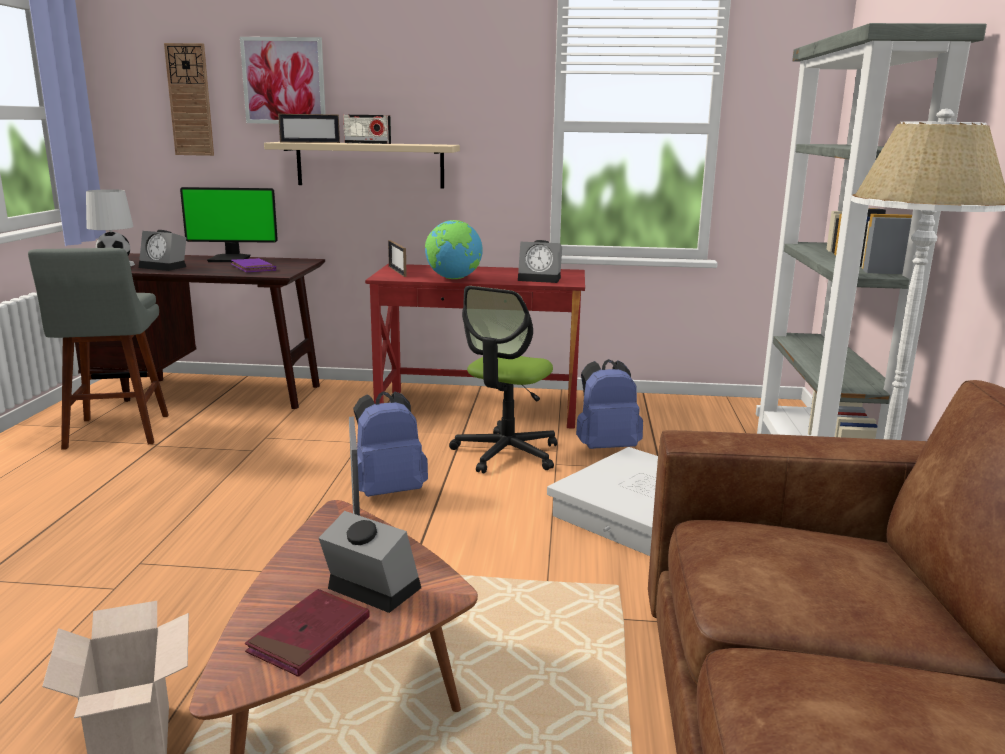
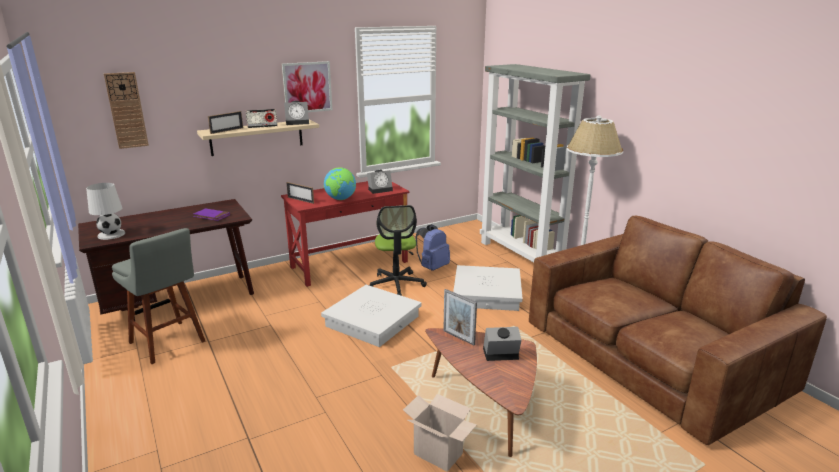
camera: 35 degrees left, 5 degrees up
(165, 267) = (151, 228): alarm clock -> alarm clock (298, 122)
(230, 259) = (176, 211): monitor -> none
(284, 81) = (196, 92): picture -> picture (307, 87)
(309, 636) = (509, 377): red book -> none
(388, 491) = (373, 321): blue backpack -> white storage box

